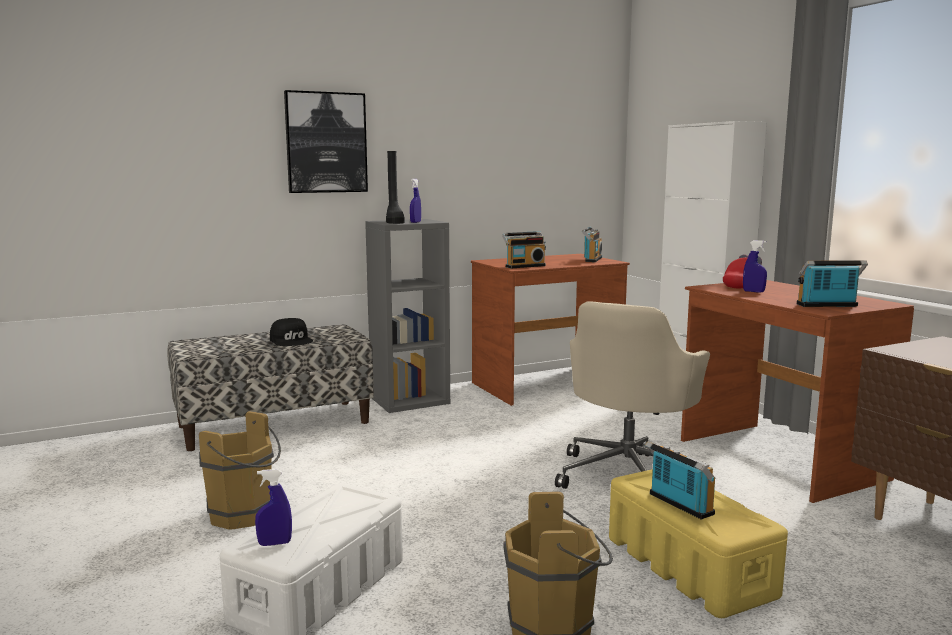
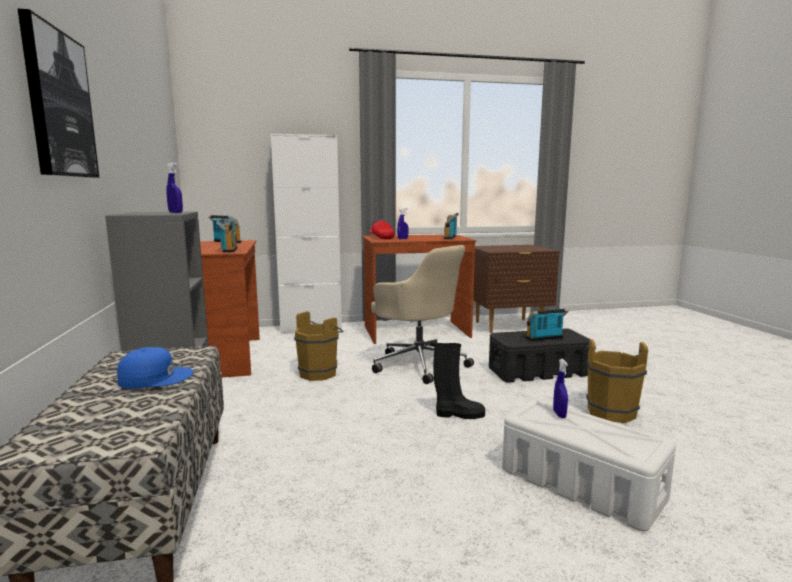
camera: 75 degrees left, 0 degrees up
(244, 516) = (432, 526): brown bucket -> brown bucket (320, 373)
(275, 543) = (630, 444): blue spray bottle -> blue spray bottle (559, 414)
(292, 340) = (155, 377): black cap -> blue cap
(394, 221) = (151, 213): black boot -> black boot (458, 414)
(688, 566) = (536, 372): yellow storage box -> black storage box

